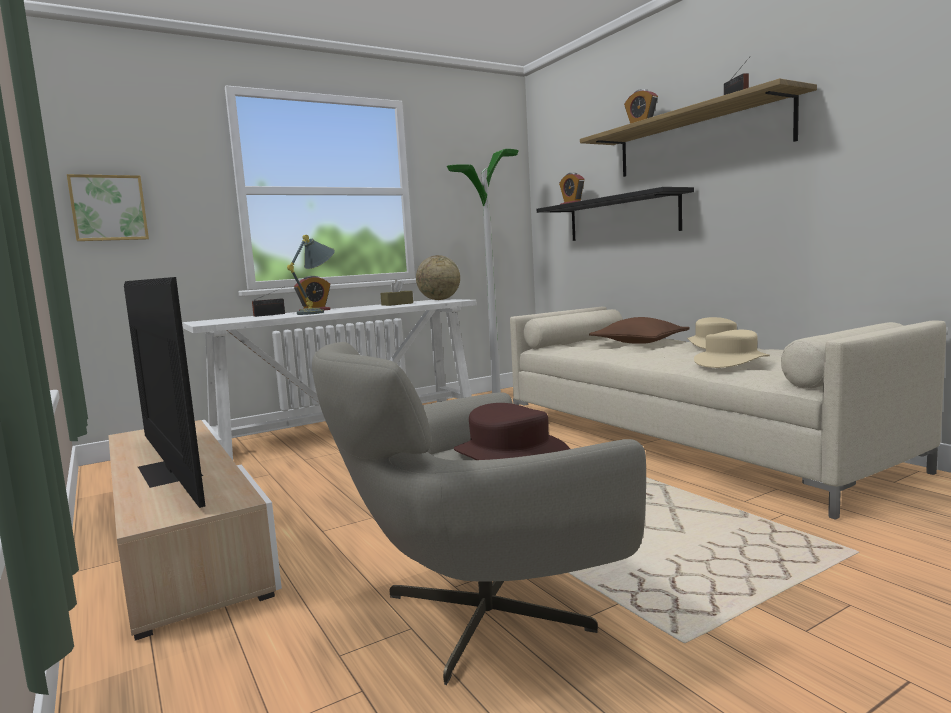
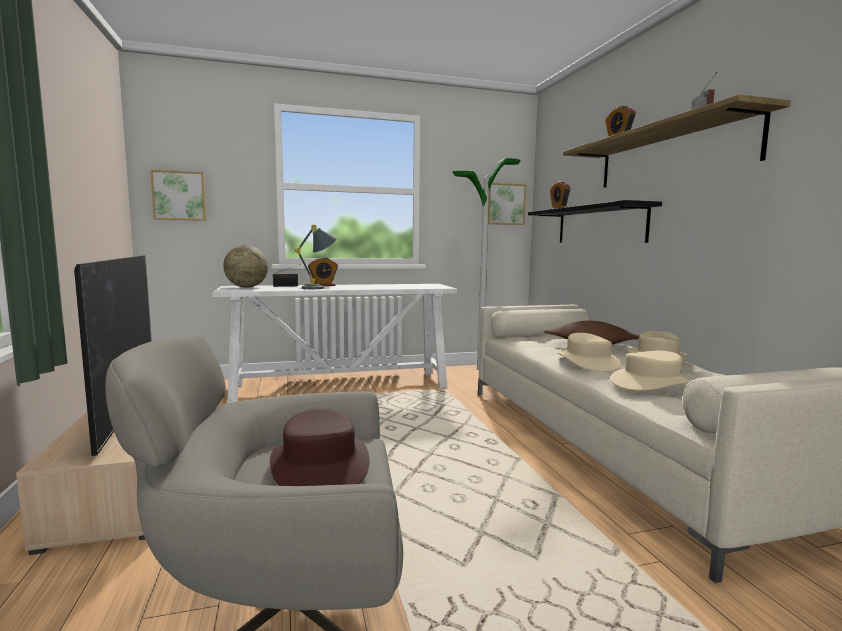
camera: 15 degrees right, 0 degrees up
(397, 304) = (391, 286): brown tissue box -> none
(439, 299) = (431, 284): globe -> globe (246, 287)
(502, 202) = (505, 204): none -> picture
(655, 354) = (587, 362): none -> beige hat

